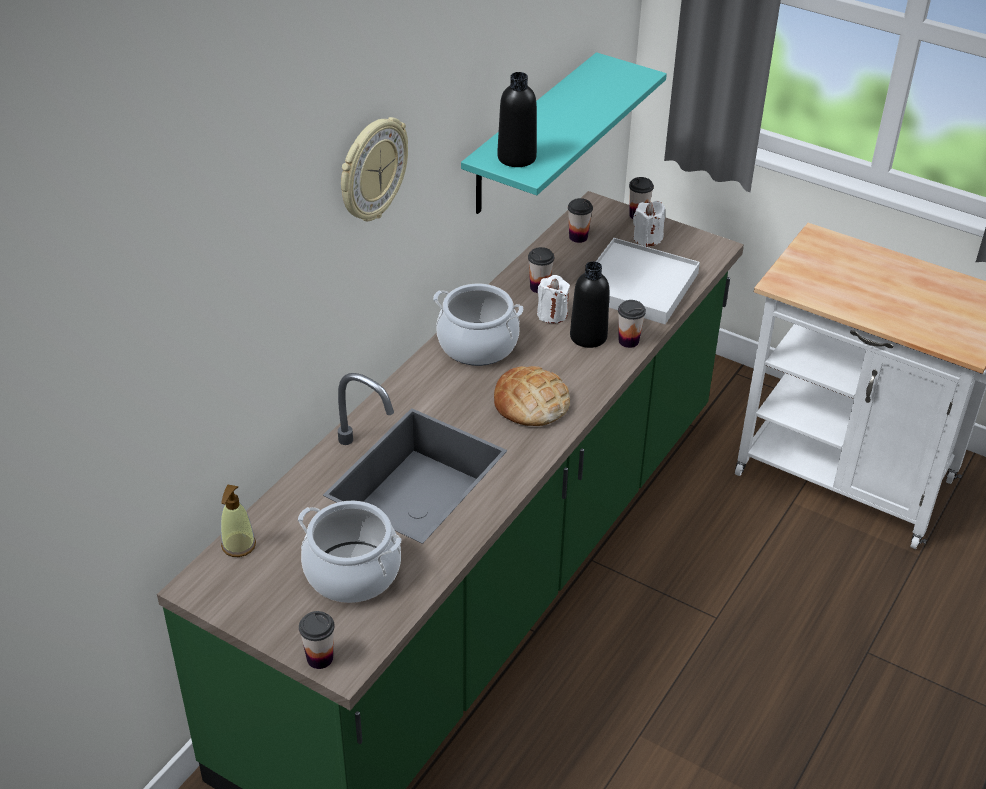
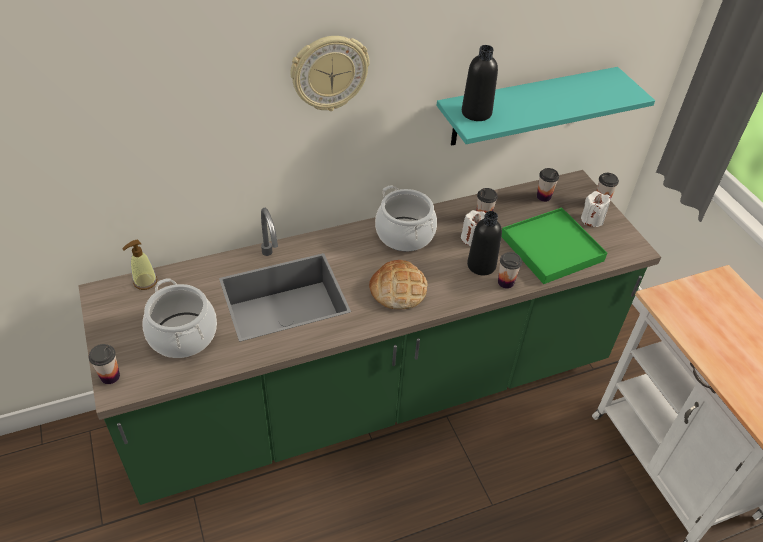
camera: 35 degrees right, 5 degrees up
(638, 286) = (551, 248): white tray -> green tray

